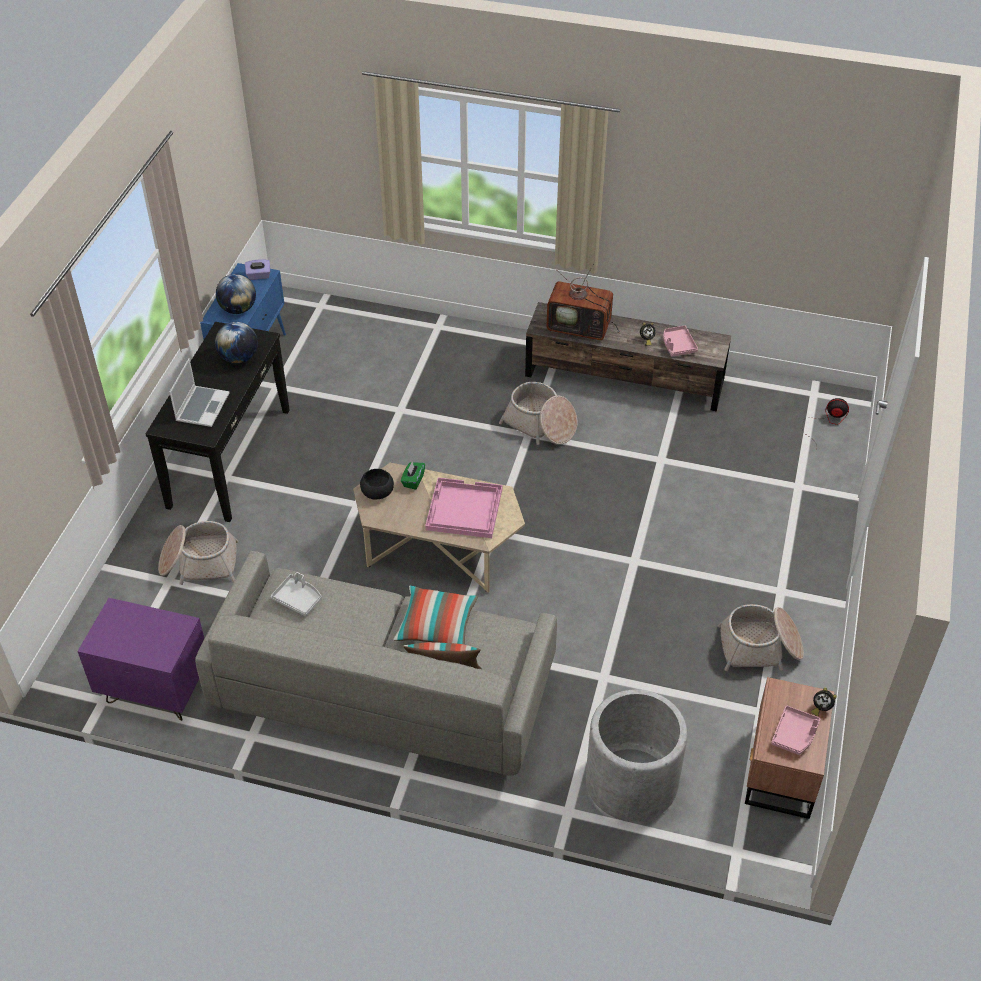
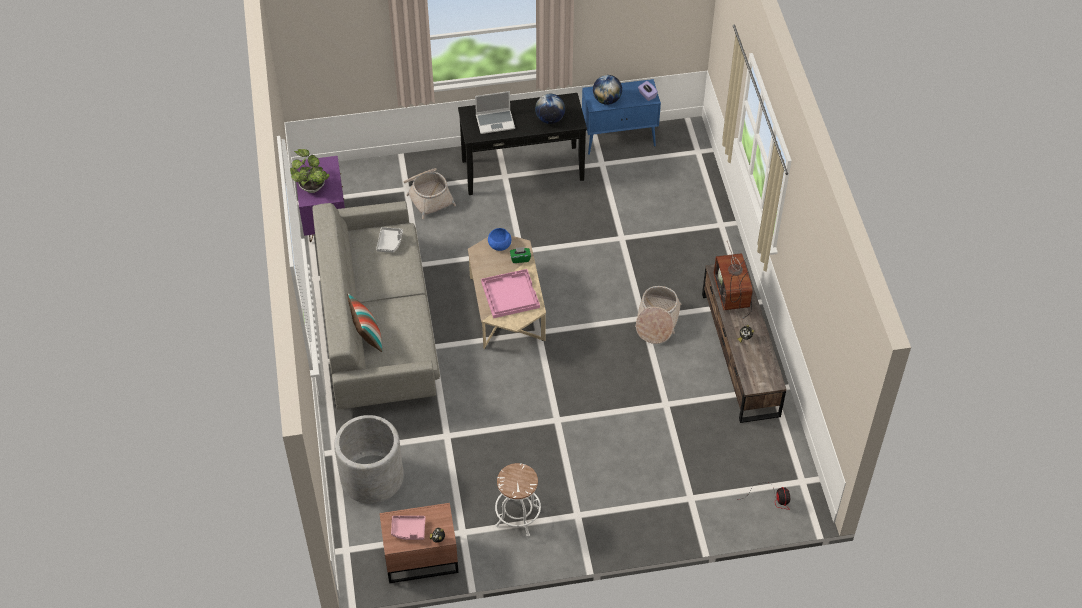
camera: 65 degrees right, 5 degrees up
(143, 645) = (311, 186): none -> potted plant
(378, 492) = (499, 245): black bowl -> blue bowl
(436, 625) = (405, 317): pillow -> none
(678, 345) = (751, 359): pink tray -> none
(760, 648) = (518, 517): basket -> white stool

